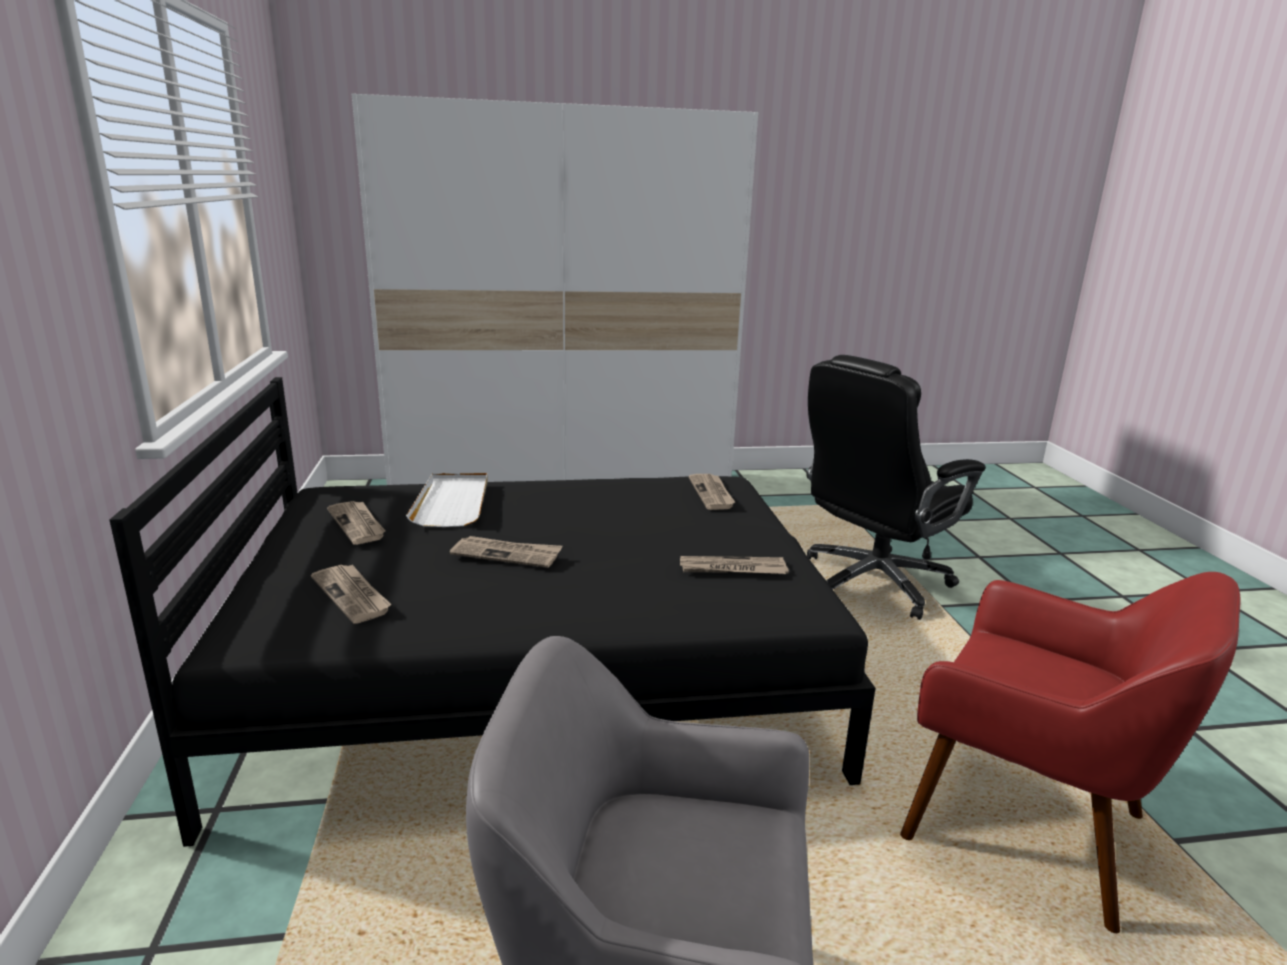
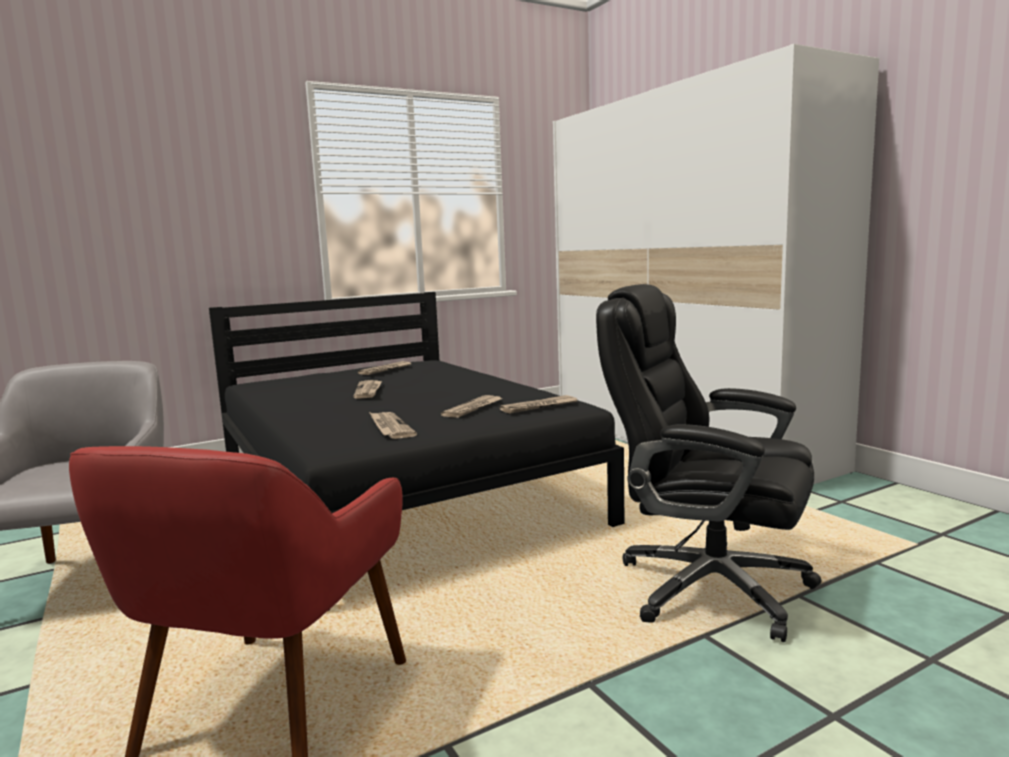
camera: 70 degrees right, 10 degrees down
(353, 595) = (302, 384): newspaper -> newspaper (473, 408)
(452, 502) = (434, 373): white tray -> none

